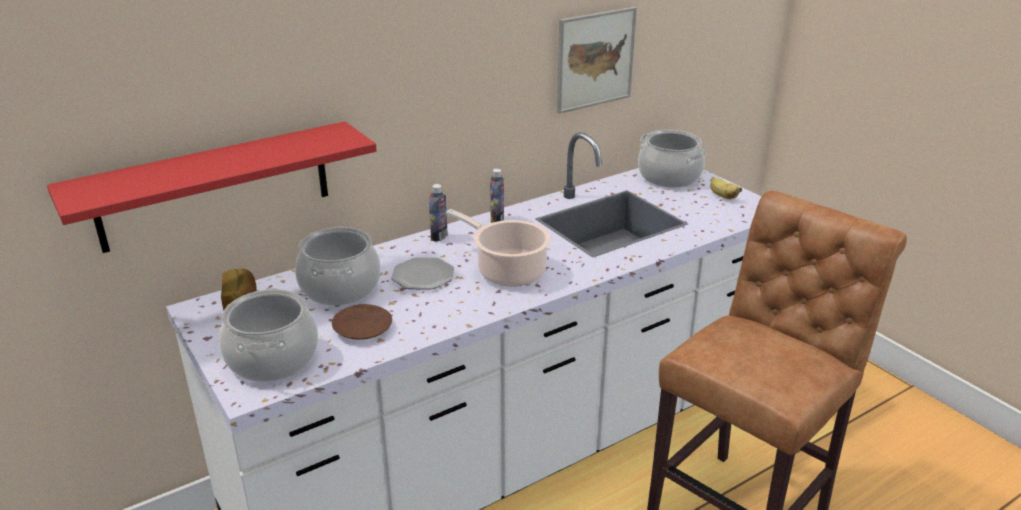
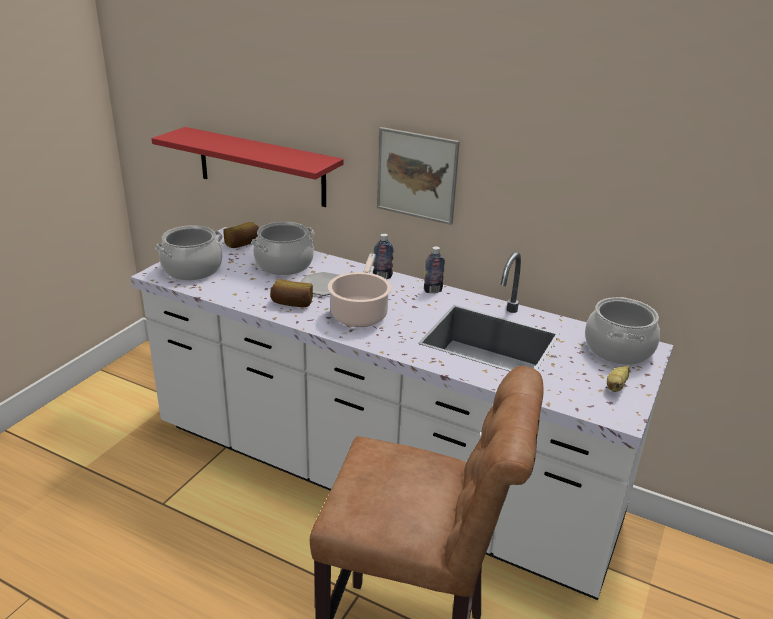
camera: 60 degrees right, 0 degrees up
(362, 328) = (243, 285): brown plate -> none
(445, 305) = (292, 303): none -> bread
(595, 59) = (578, 197): picture -> picture (417, 175)

